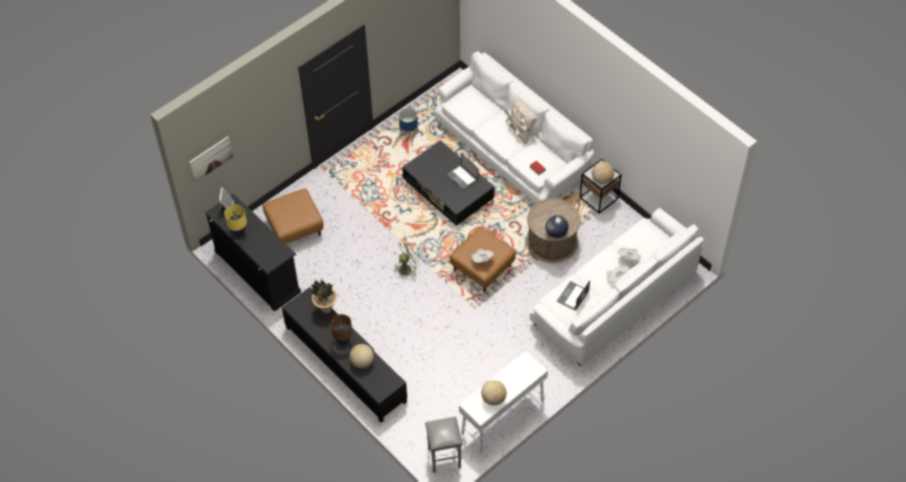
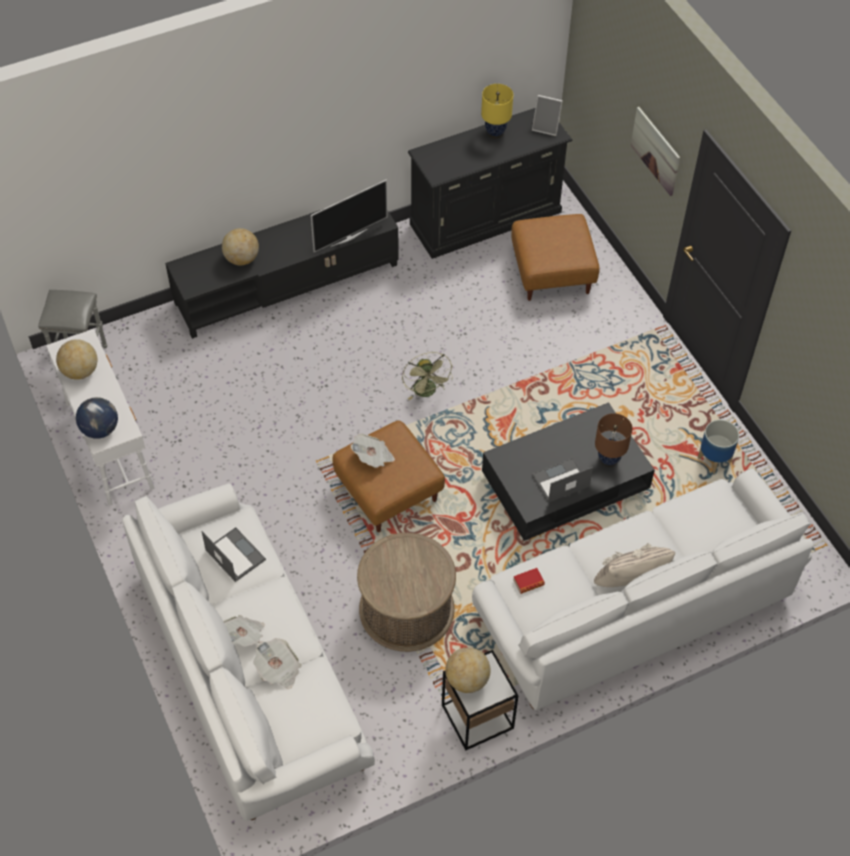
camera: 105 degrees right, 0 degrees up
(211, 158) = (593, 65): picture -> picture (655, 150)
(326, 310) = (349, 237): potted plant -> television
(343, 341) = (287, 245): brown table lamp -> brown table lamp (608, 459)
(556, 233) = (374, 568): globe -> globe (100, 429)

